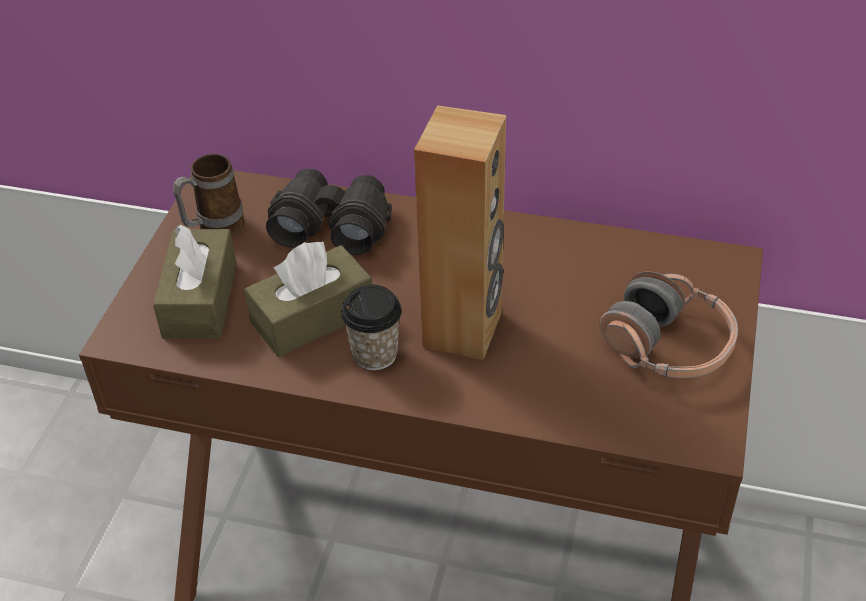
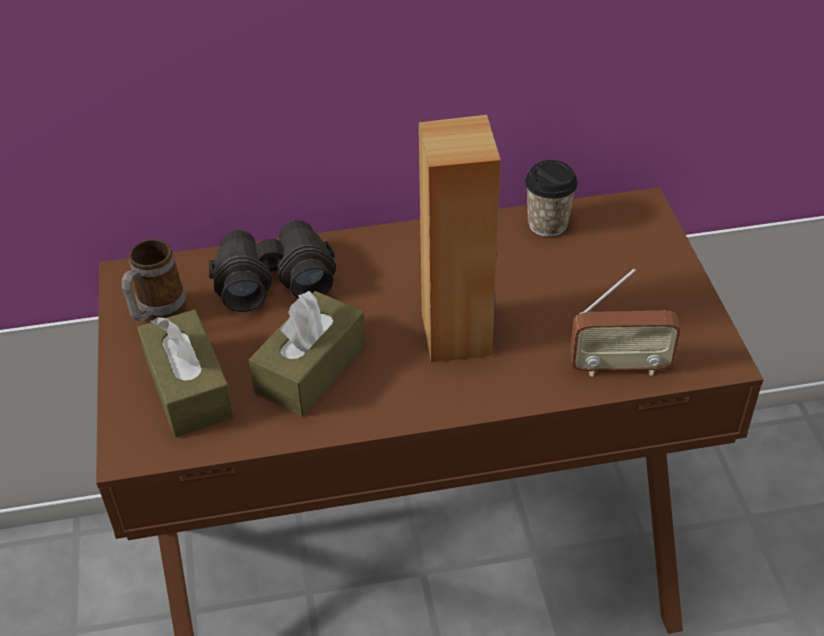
camera: 25 degrees left, 0 degrees up
(375, 354) = (391, 383): cup -> cup (547, 224)
(600, 413) = (619, 367): none -> radio
(668, 346) = (637, 292): headphones -> none

